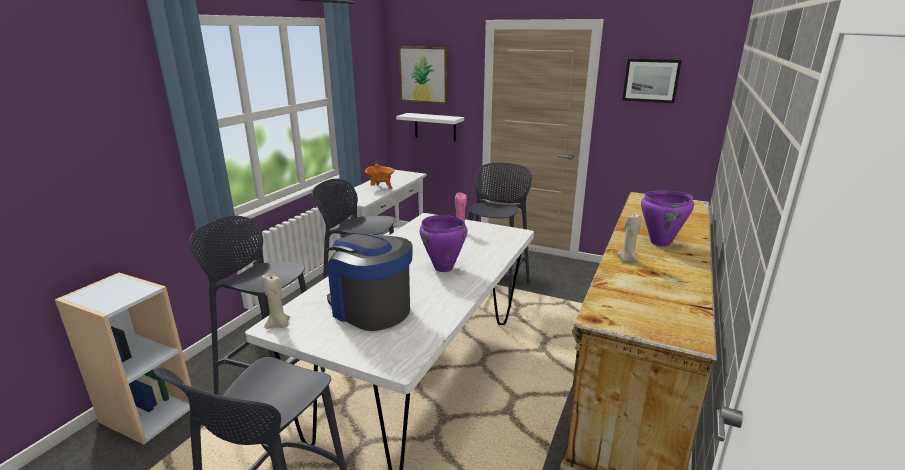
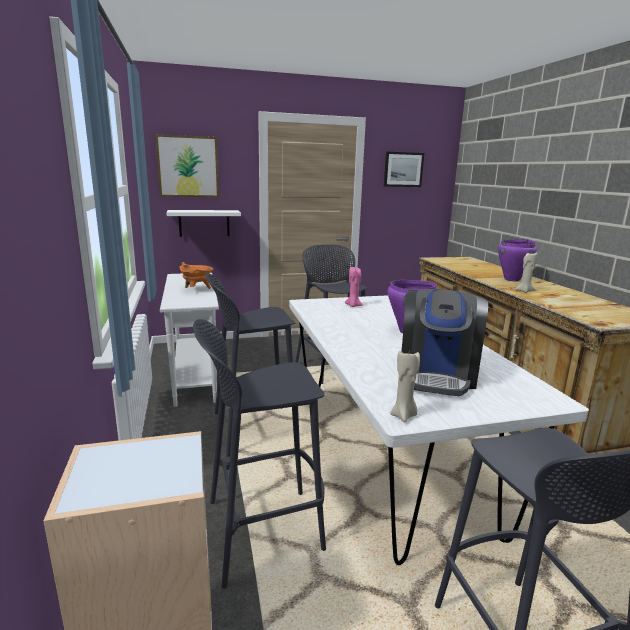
camera: 40 degrees left, 5 degrees down
(370, 309) = (437, 375): coffee machine -> coffee machine turned 75 degrees counterclockwise

